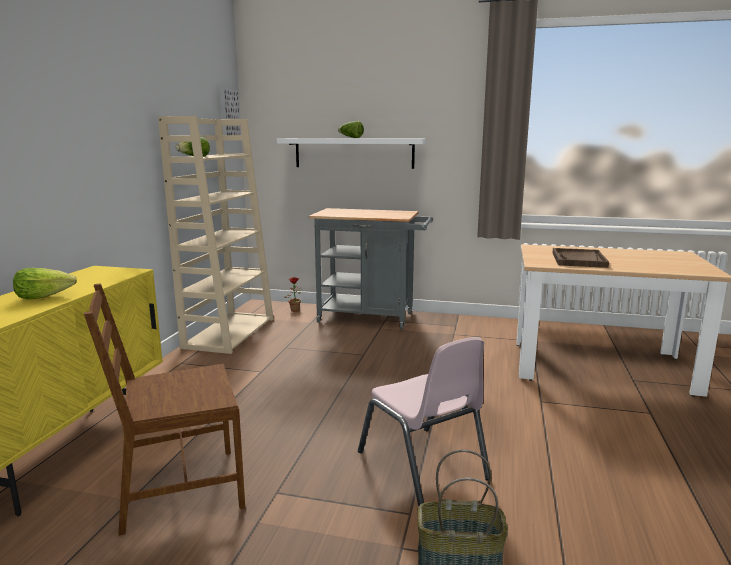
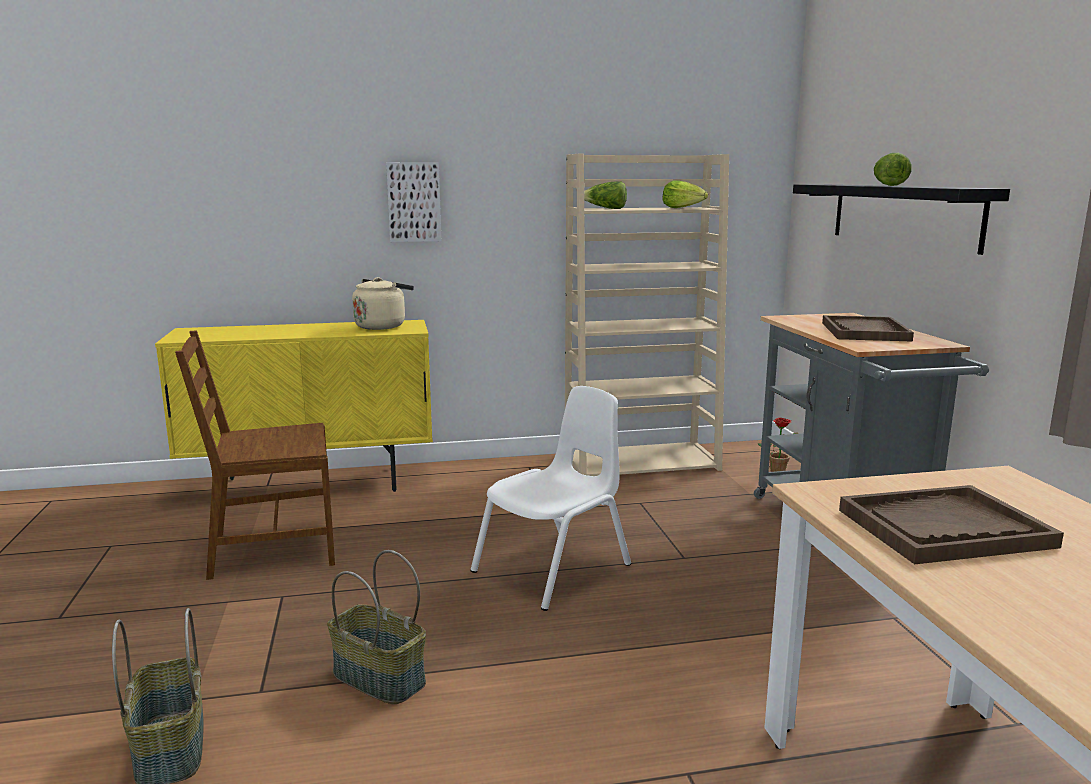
camera: 65 degrees right, 0 degrees up
(44, 296) = (303, 331): lettuce -> lettuce (683, 208)
(92, 276) = (382, 326): none -> beige kettle
(179, 490) = (272, 549): brown chair -> brown chair turned 60 degrees counterclockwise
(228, 114) = (754, 146): picture -> picture (414, 202)
(341, 388) = (554, 569): none -> white chair
(354, 153) = (902, 215): white shelf -> black shelf
(372, 213) = (865, 332): none -> brown tray
(422, 465) = (377, 678): pink chair -> basket

